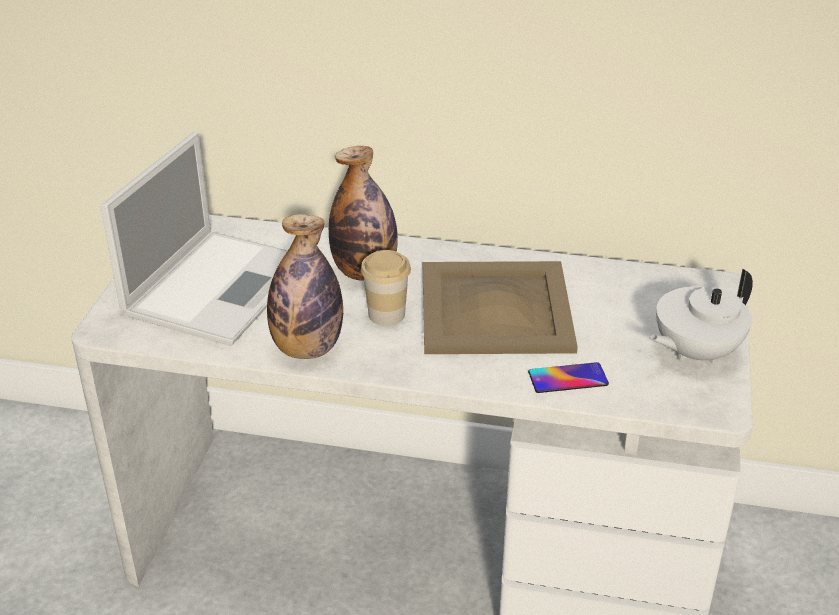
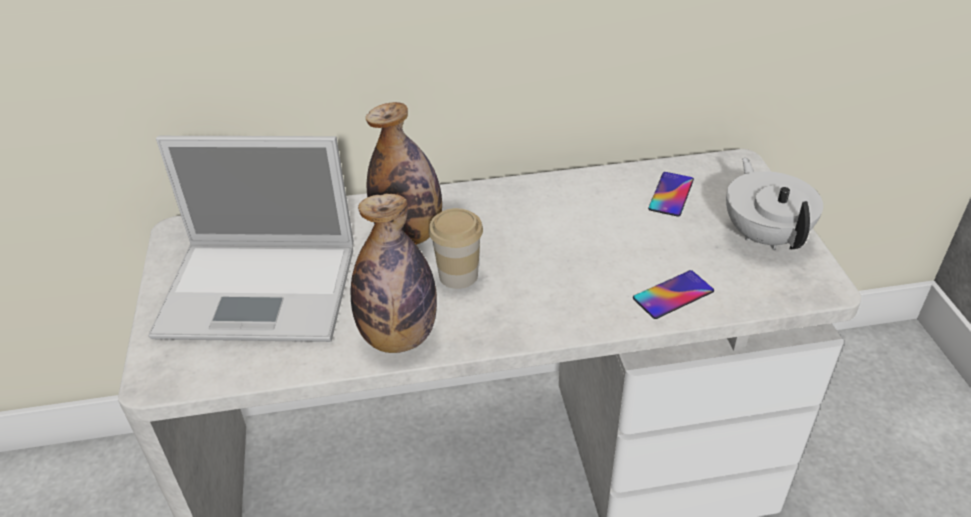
camera: 20 degrees left, 5 degrees up
(219, 285) = (262, 290): laptop -> laptop turned 90 degrees clockwise
(497, 309) = (562, 240): beige tray -> none
(628, 295) = (671, 194): none -> phone
(694, 352) = (765, 235): white teapot -> white teapot turned 135 degrees clockwise

